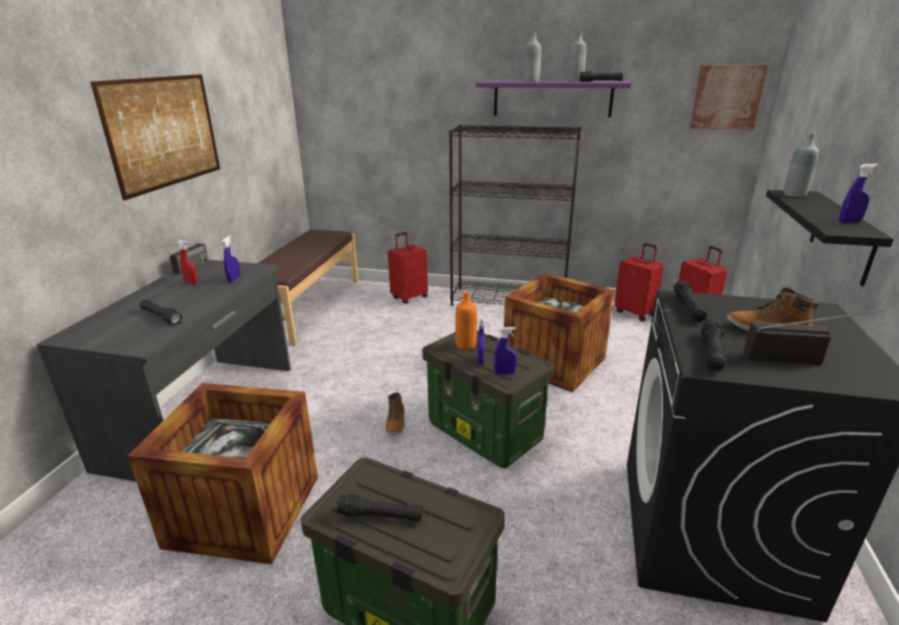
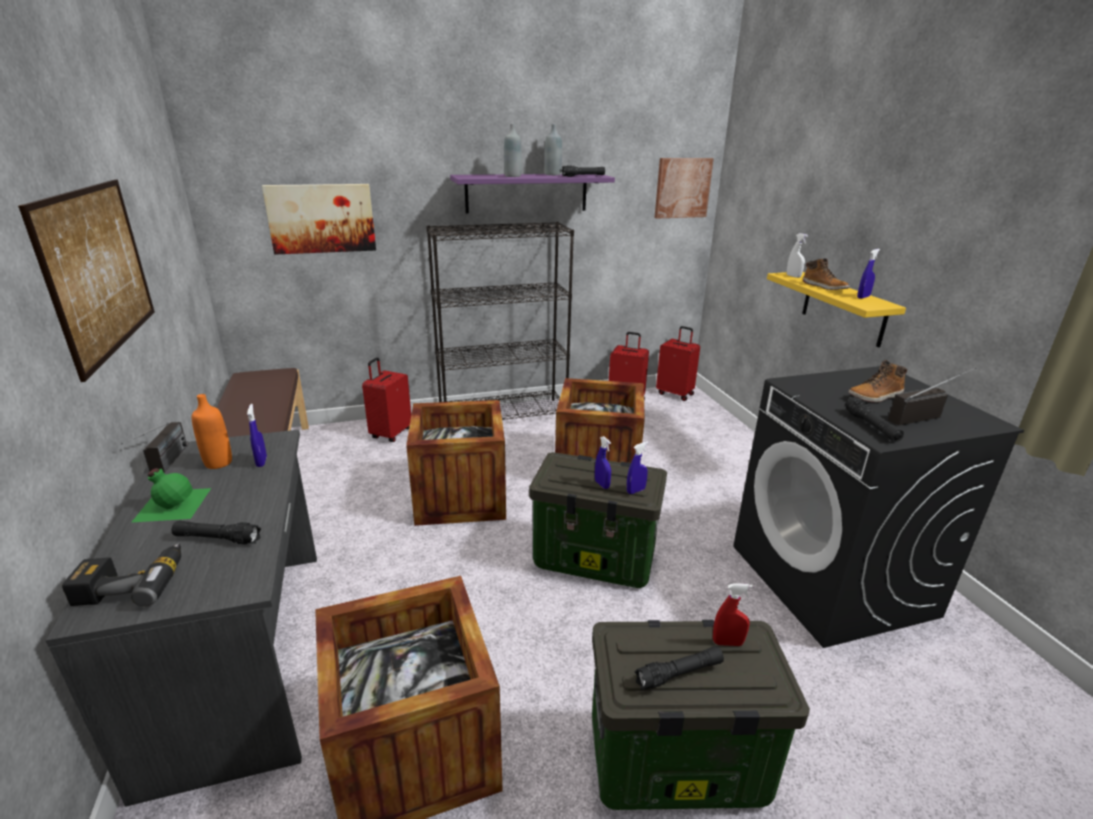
camera: 30 degrees left, 0 degrees up
(99, 328) = (133, 582): none -> power drill
(163, 292) = (172, 504): none -> green bottle
(191, 283) = (200, 480): red spray bottle -> red spray bottle (727, 642)
(379, 114) = (321, 218): none -> picture
(396, 422) = (499, 579): boot -> boot (825, 287)
(420, 355) = (460, 496): none -> crate
(466, 345) = (571, 472): orange bottle -> orange bottle (218, 463)
(688, 308) = (808, 391): black flashlight -> none
(794, 195) = (793, 276): grey bottle -> white spray bottle
(842, 237) = (843, 308): black shelf -> yellow shelf

